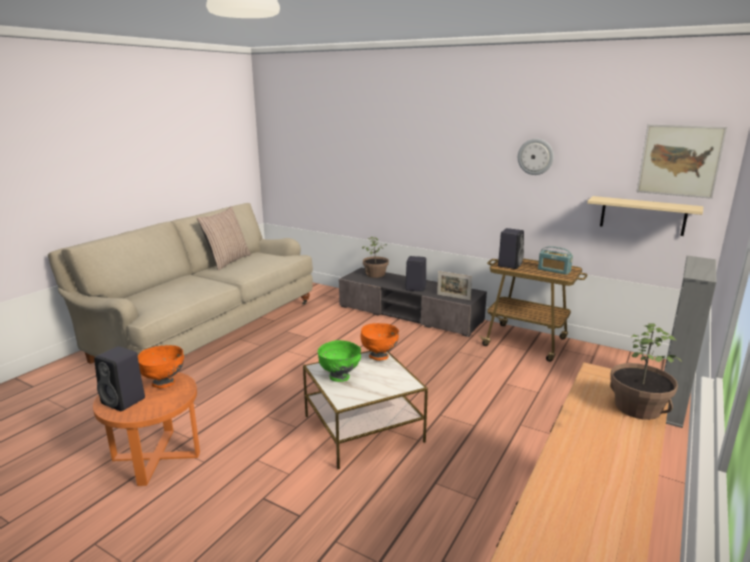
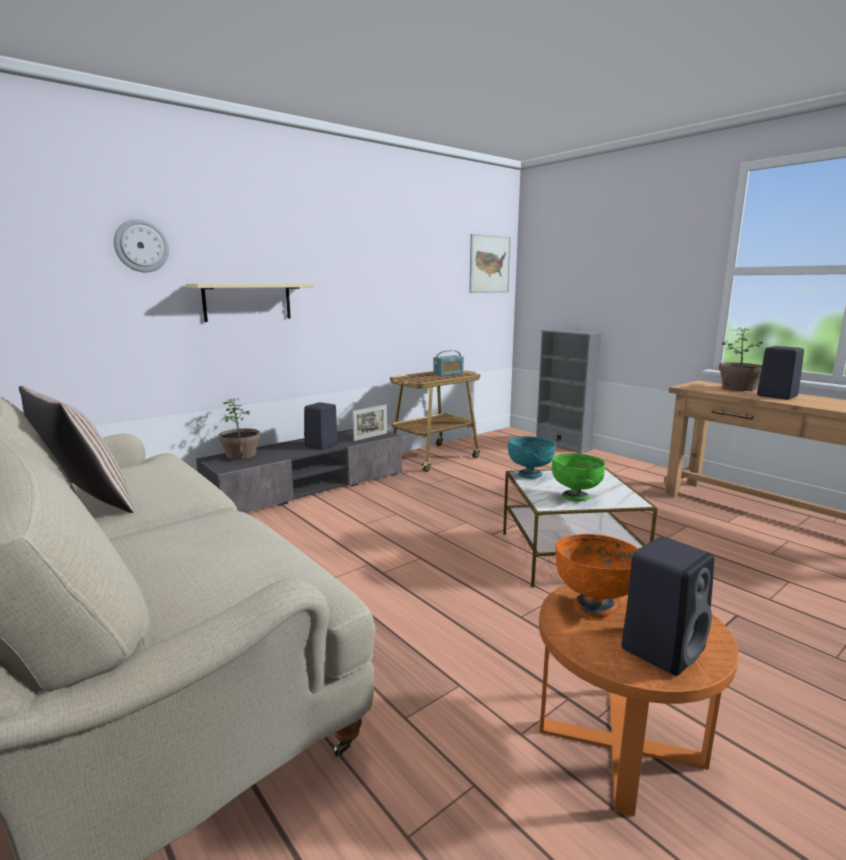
camera: 70 degrees left, 5 degrees down
(379, 356) = (530, 475): orange bowl -> turquoise bowl
(509, 265) = (418, 379): black speaker -> black speaker (775, 396)
(535, 156) = (397, 266): wall clock -> wall clock (141, 246)
(642, 215) = (474, 313): beige shelf -> beige shelf (247, 302)

